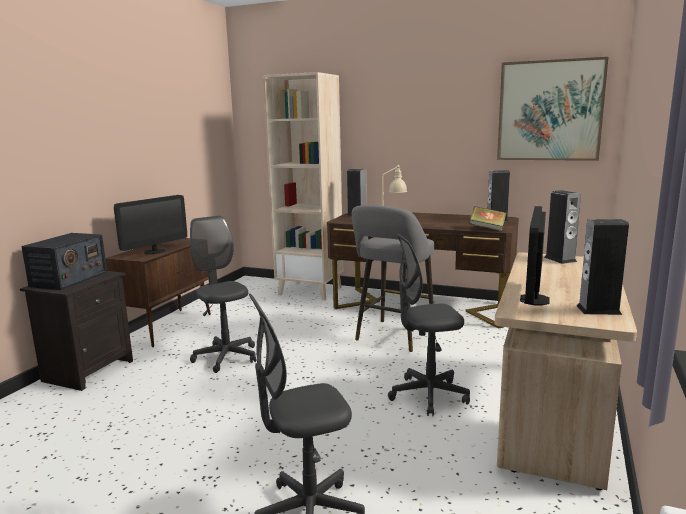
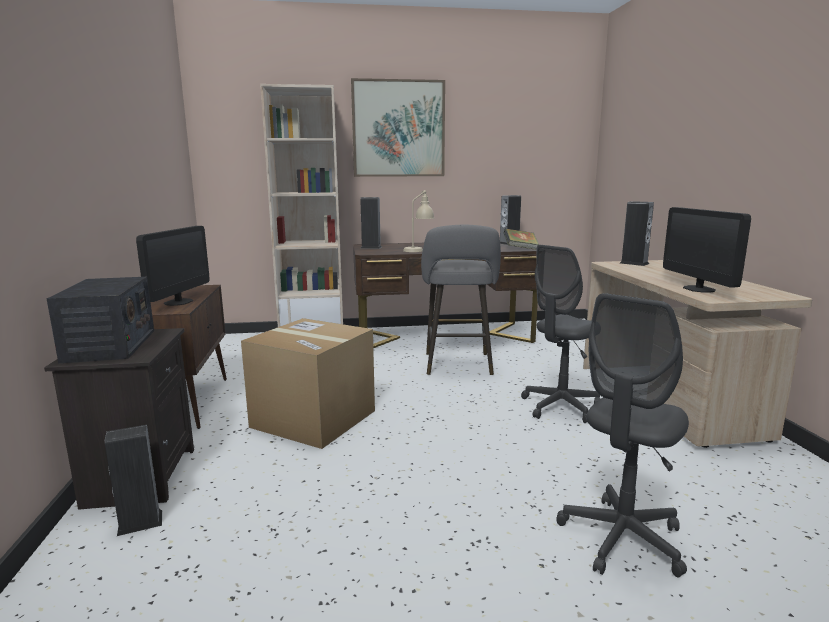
camera: 30 degrees left, 0 degrees up
(226, 357) = (313, 419): grey office chair -> cardboard box
(549, 111) = (542, 140): picture -> picture (398, 129)
(598, 310) = (754, 289): speaker -> speaker (140, 522)

